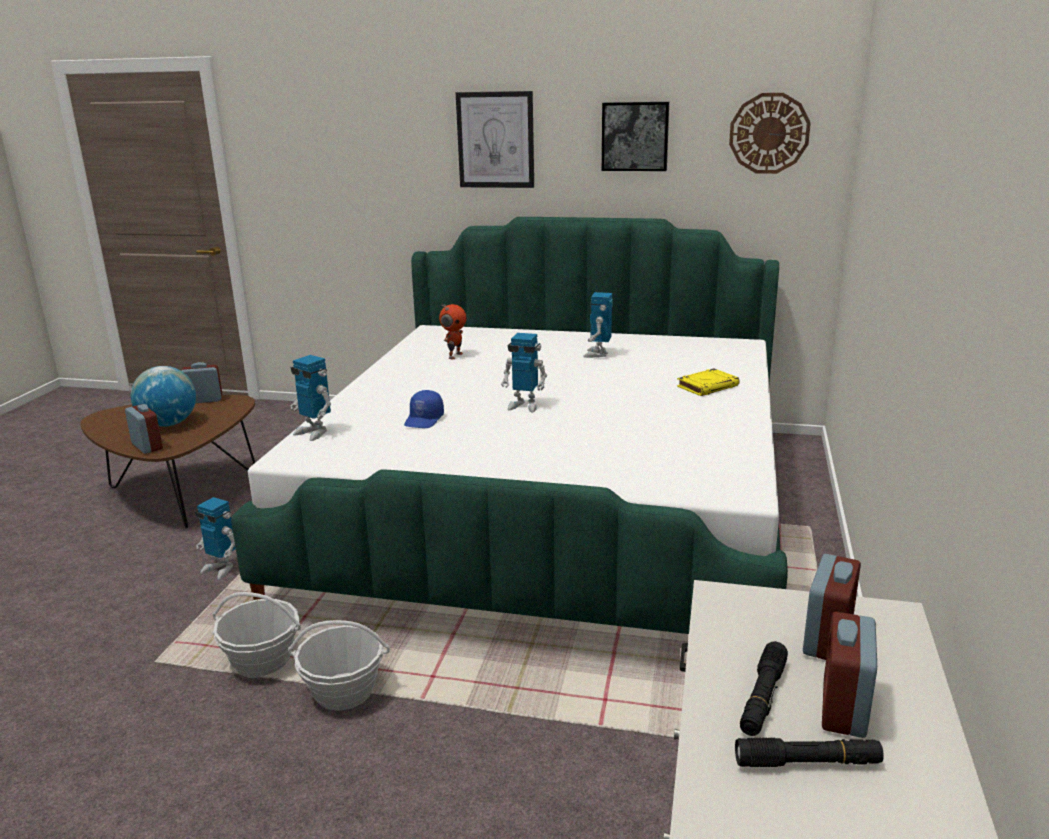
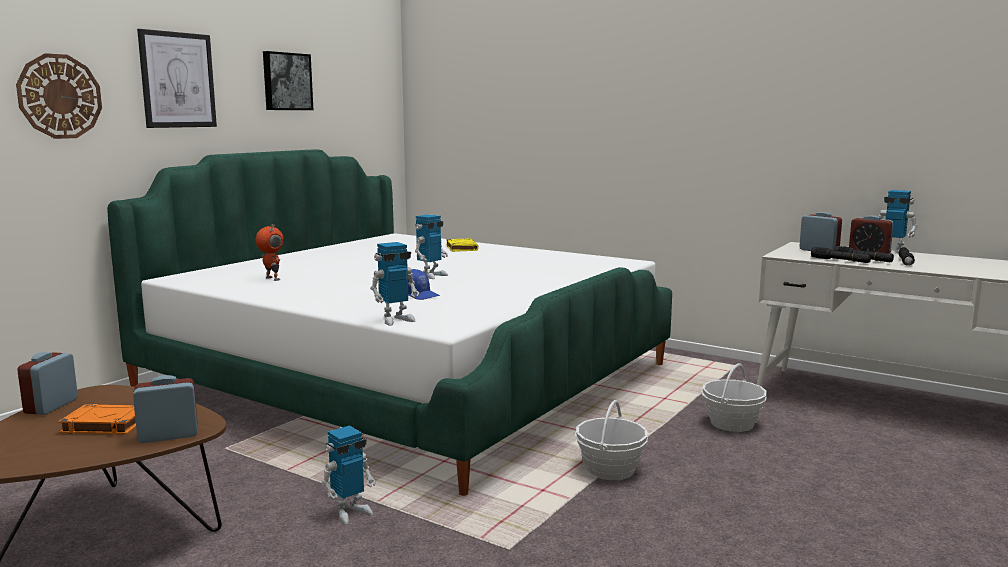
camera: 70 degrees left, 10 degrees down
(168, 424) = (105, 425): globe -> orange book
(262, 660) = (545, 498): basket -> basket (732, 423)
(597, 354) = (352, 255): toy robot -> toy robot (892, 252)
(723, 667) = (840, 260): none -> black flashlight
(769, 133) = (363, 83): wall clock -> wall clock (60, 96)

